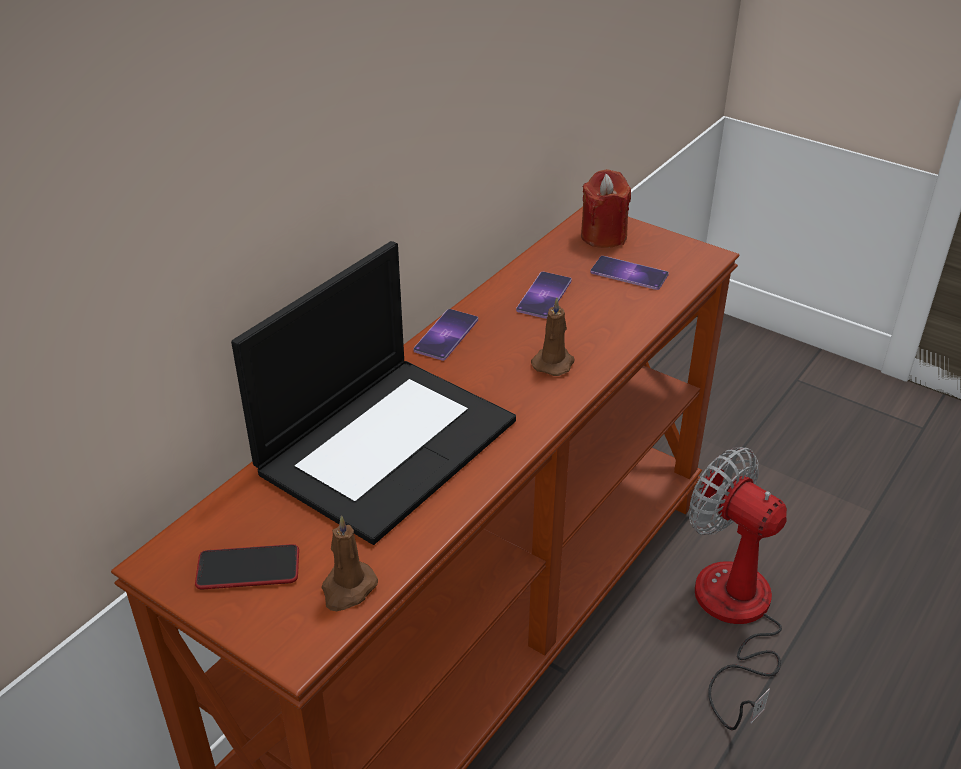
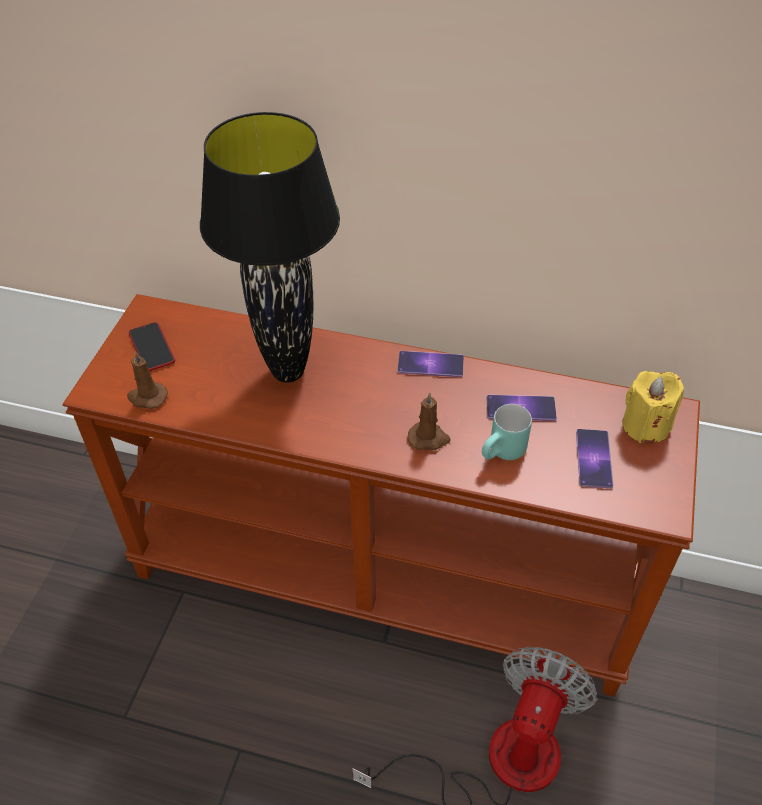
camera: 70 degrees right, 10 degrees up
(387, 443) = (289, 372): laptop -> black table lamp
(599, 321) = (503, 454): none -> turquoise mug
(603, 236) = (645, 426): red candle -> yellow candle

